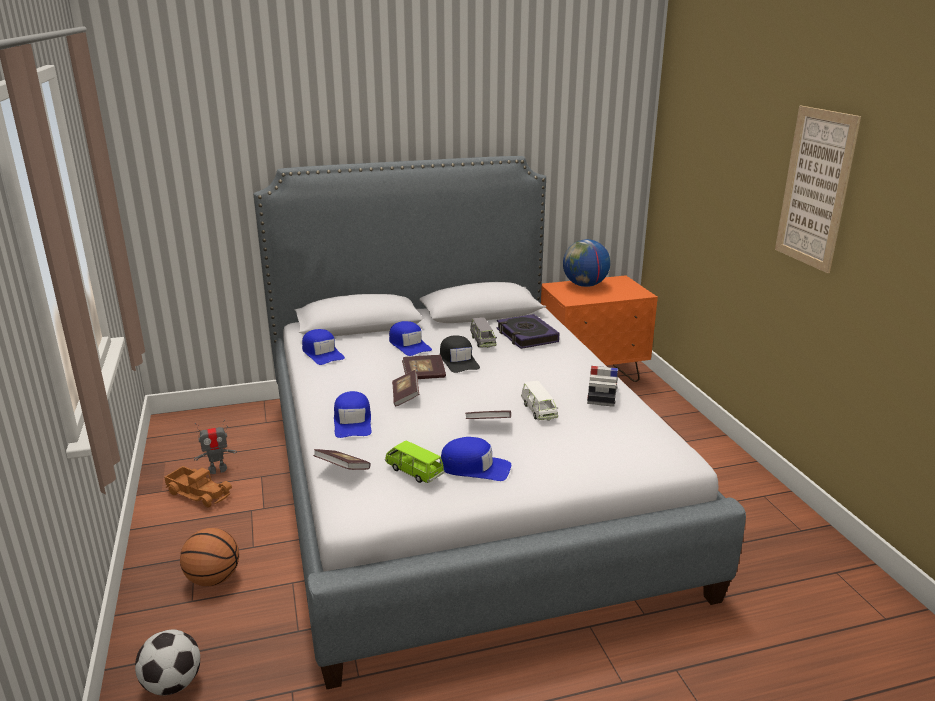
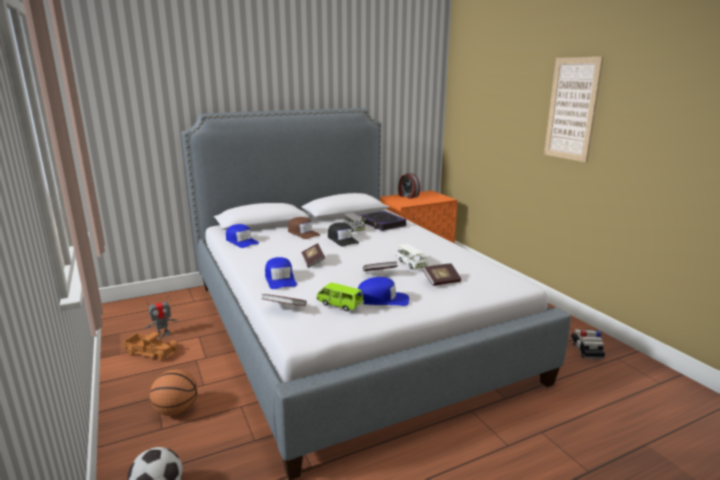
camera: 10 degrees left, 5 degrees down
(409, 345) = (303, 233): blue cap -> brown cap
(424, 375) = (321, 249): book -> book (441, 281)
(585, 285) = (408, 196): globe -> alarm clock
(602, 396) = (449, 253): toy car -> toy car (586, 350)

